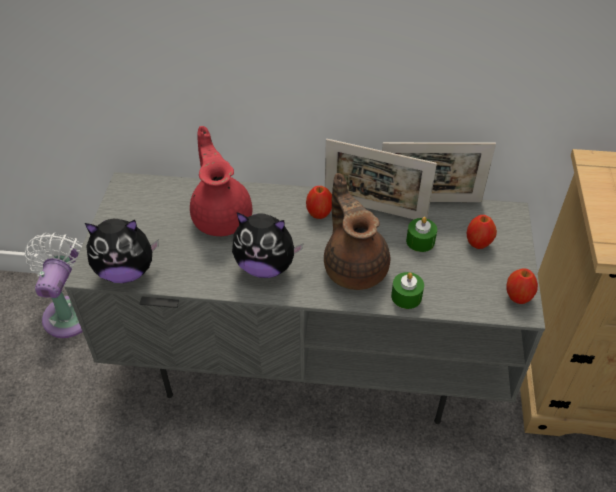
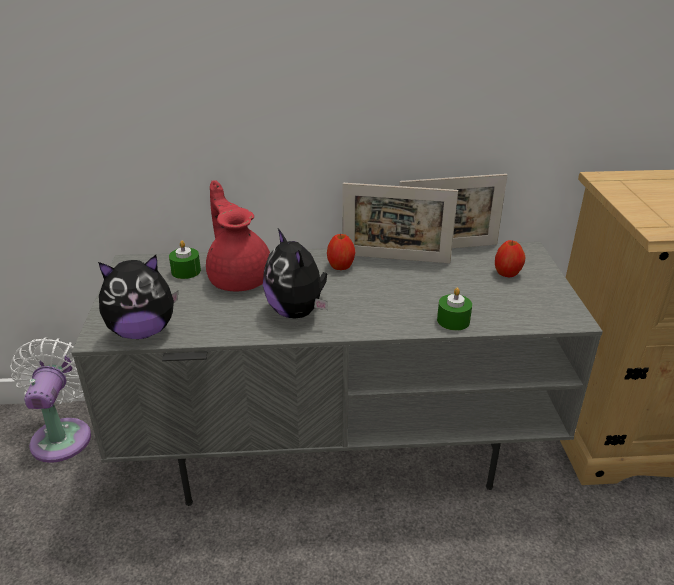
camera: 10 degrees left, 15 degrees down
(265, 266) = (297, 312): plush toy -> plush toy turned 60 degrees clockwise
(354, 266) = (391, 302): brown teapot -> none
(420, 241) = (450, 277): green candle -> green candle (186, 271)
(518, 297) = (564, 309): apple -> none

